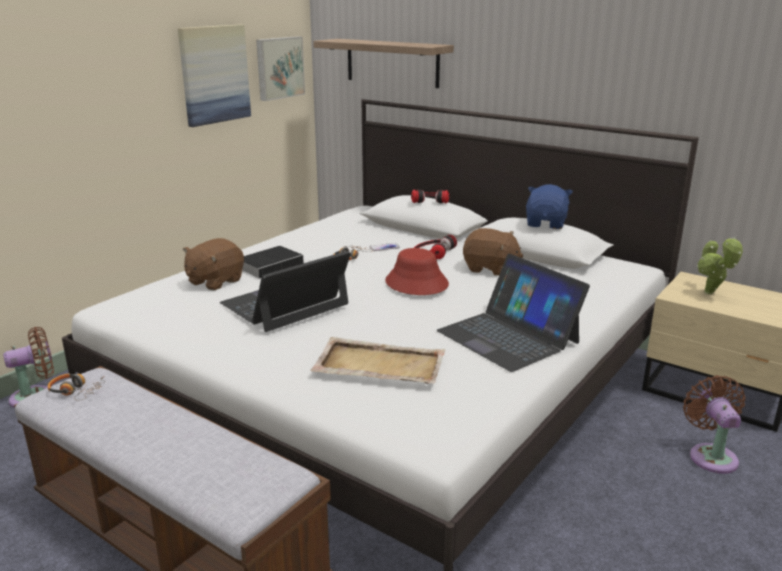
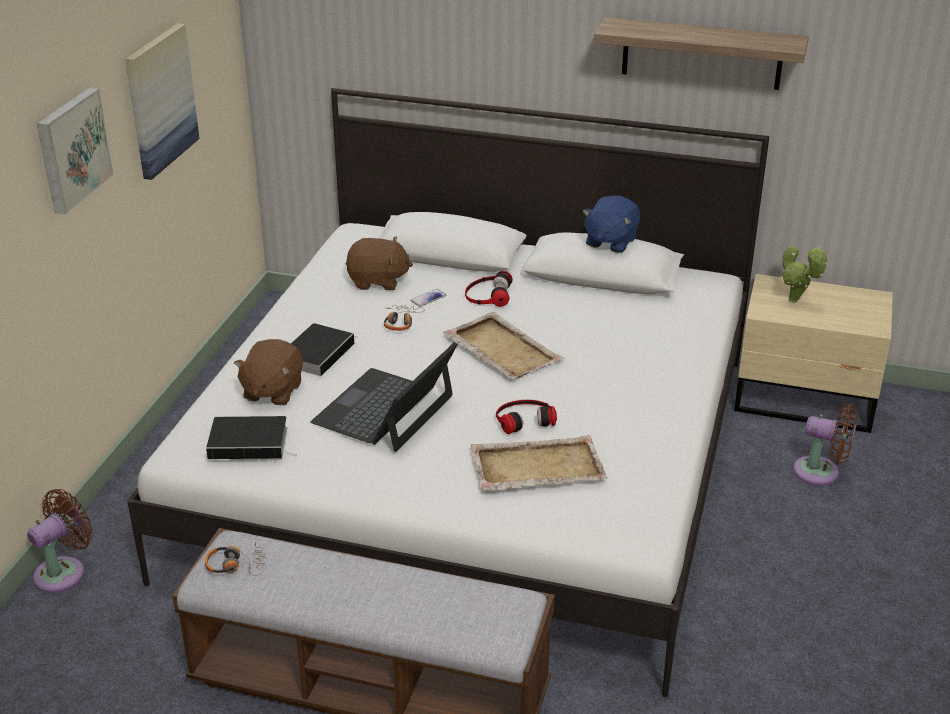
camera: 20 degrees left, 10 degrees up
(163, 307) = (251, 442): none -> book
(279, 68) = (215, 60): picture -> picture (71, 149)
(392, 62) = (373, 41): shelf -> shelf (702, 53)
(416, 283) = (502, 349): red hat -> beige tray
(430, 200) = (455, 220): headphones -> headphones (524, 419)
(490, 268) = (566, 310): brown plush toy -> brown plush toy (378, 281)
(508, 336) = (637, 404): laptop -> none
(546, 223) = (610, 242): blue plush toy -> blue plush toy turned 150 degrees counterclockwise
(711, 455) = (821, 473): brown fan -> brown fan turned 135 degrees clockwise

